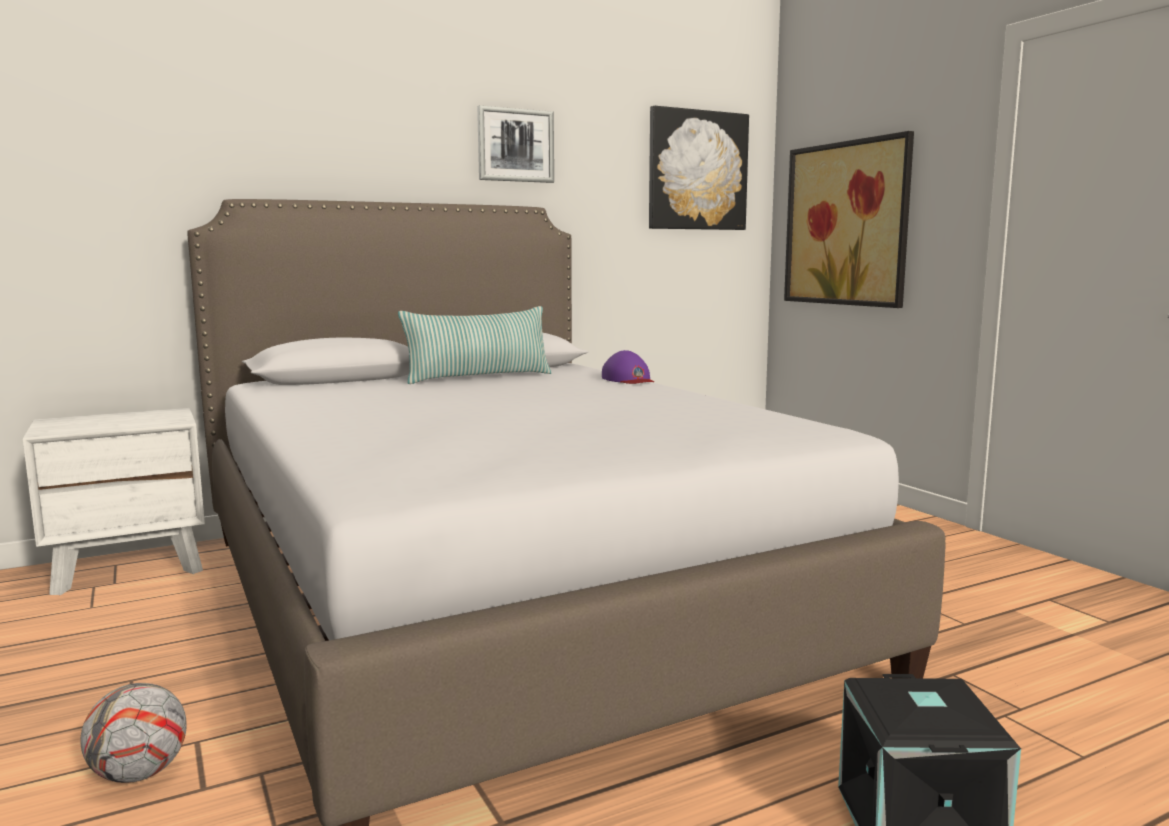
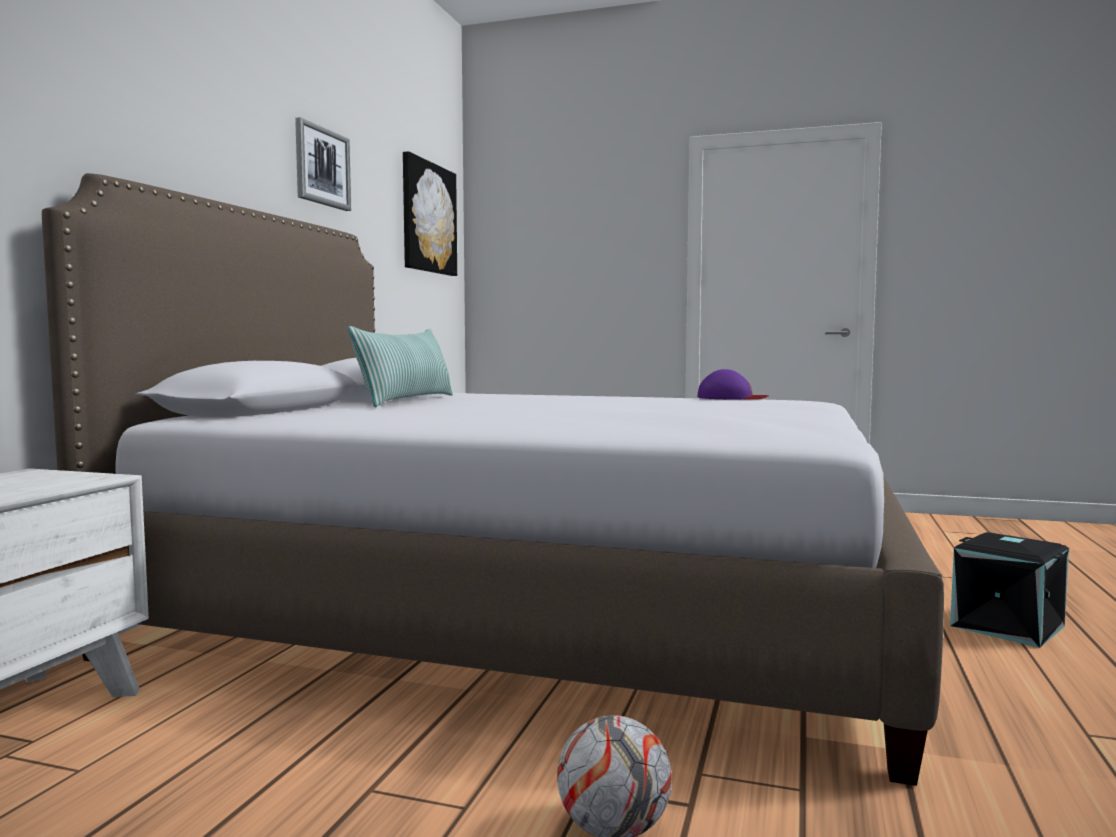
camera: 45 degrees left, 5 degrees down
(628, 379) = (534, 394): purple cap -> purple cap (731, 398)
(846, 224) = (552, 274): picture -> none

